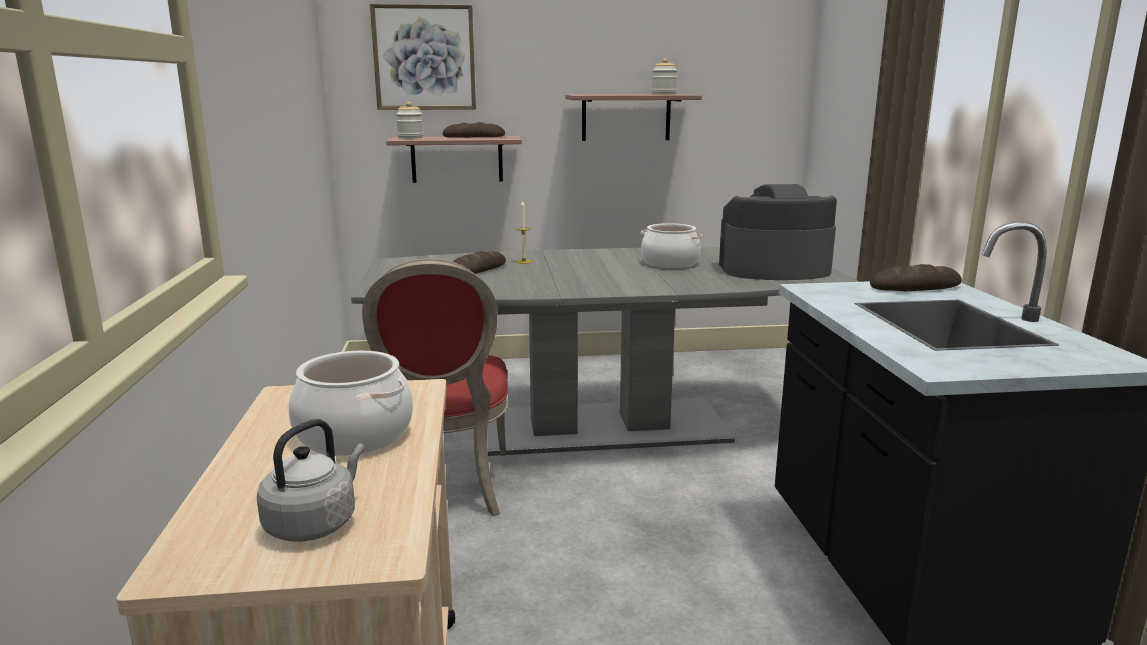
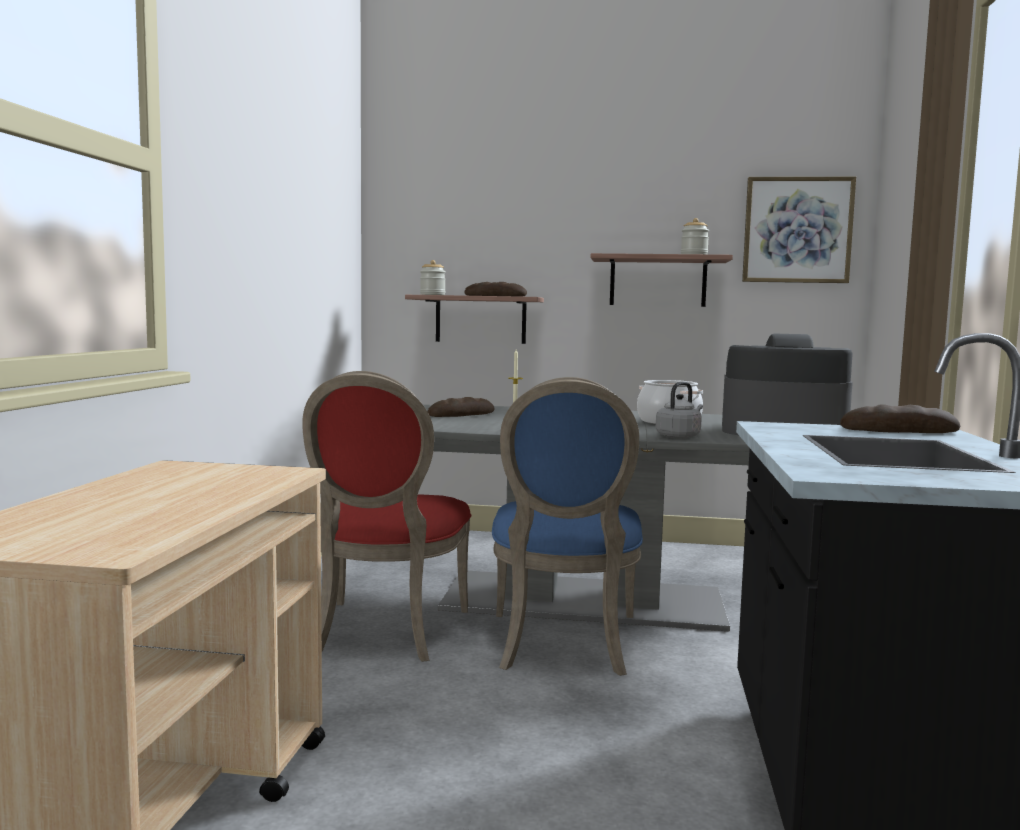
camera: 15 degrees right, 10 degrees down
(314, 523) = (83, 531): grey kettle -> grey kettle (679, 436)
(355, 435) = (194, 490): cooking pot -> none
(424, 58) = (455, 220): picture -> picture (797, 230)
(608, 478) = (563, 646): none -> blue chair

